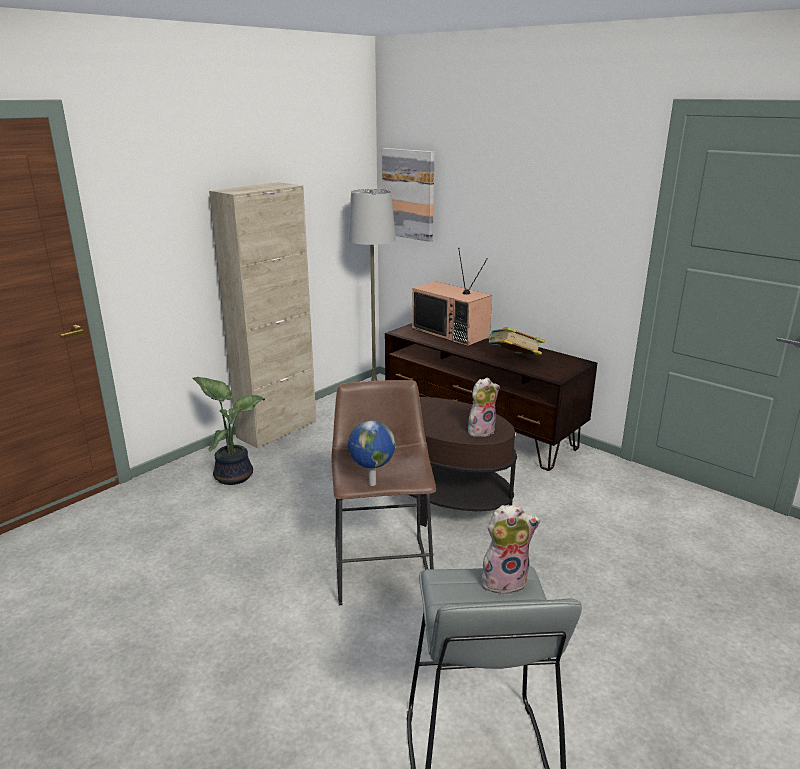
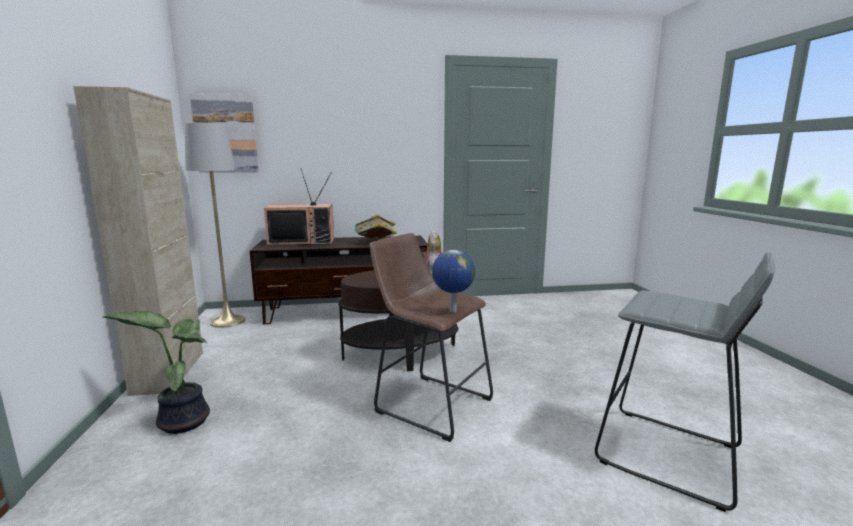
camera: 50 degrees left, 10 degrees down
(505, 580) = (657, 297): plush toy -> none

